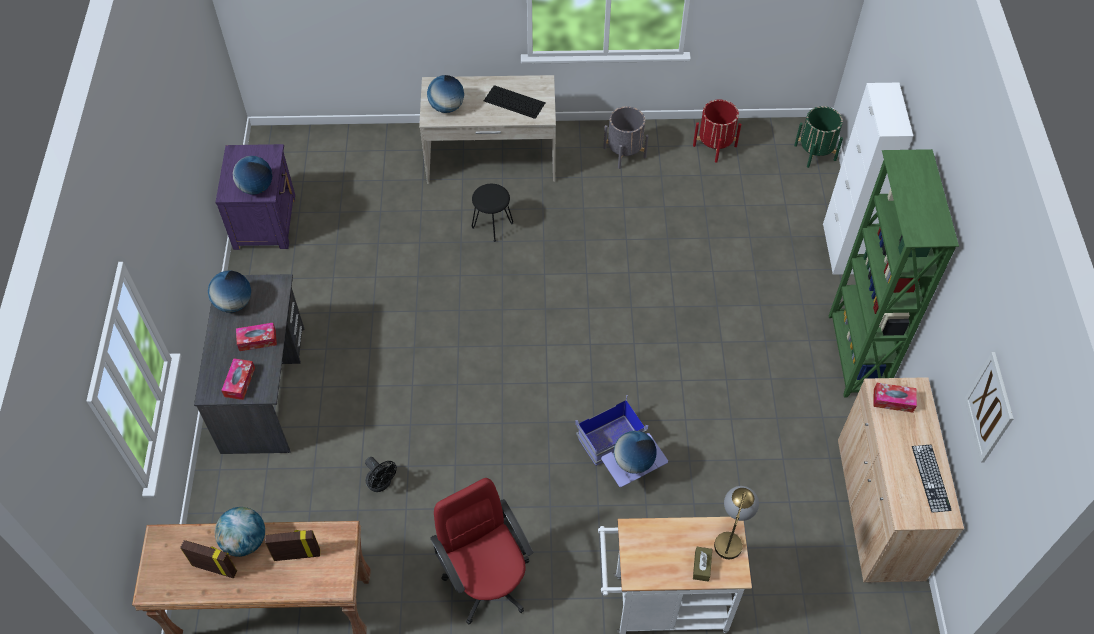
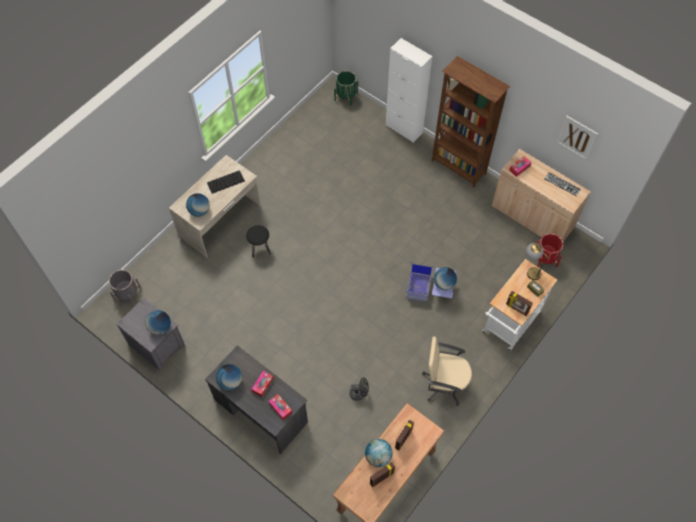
camera: 50 degrees left, 5 degrees up
(265, 221) = (156, 344): purple nightstand -> grey nightstand
(488, 581) = (444, 383): red office chair -> beige office chair
(624, 152) = (272, 165): grey planter -> grey planter (128, 294)
(642, 563) = (516, 309): none -> picture frame
(714, 145) = (304, 129): red planter -> red planter (545, 258)
(855, 356) = (458, 167): green bookcase -> brown bookcase

